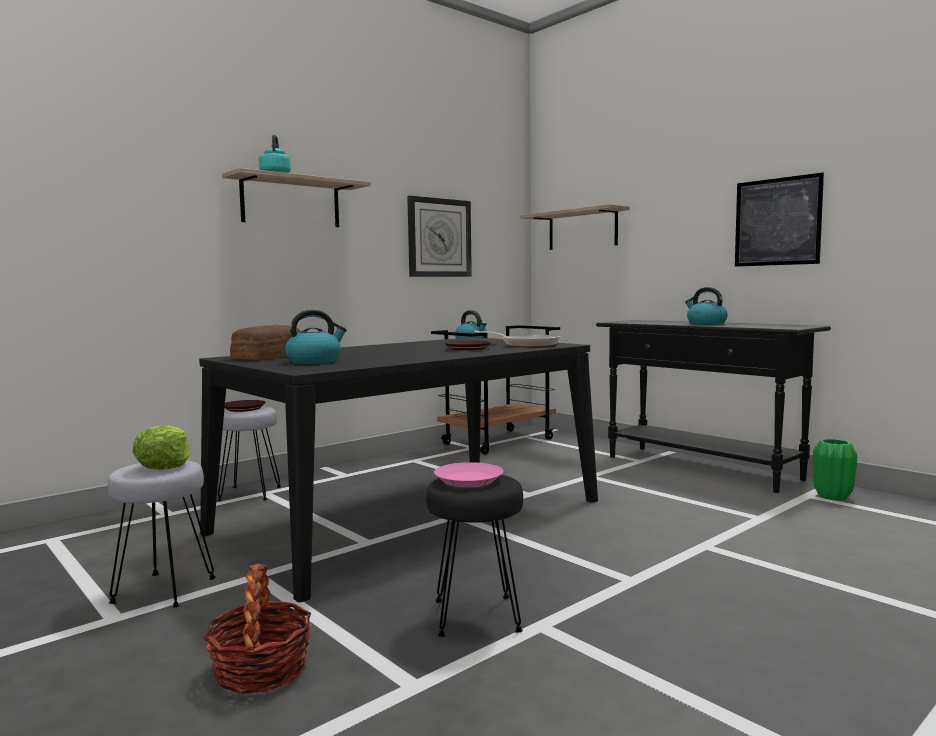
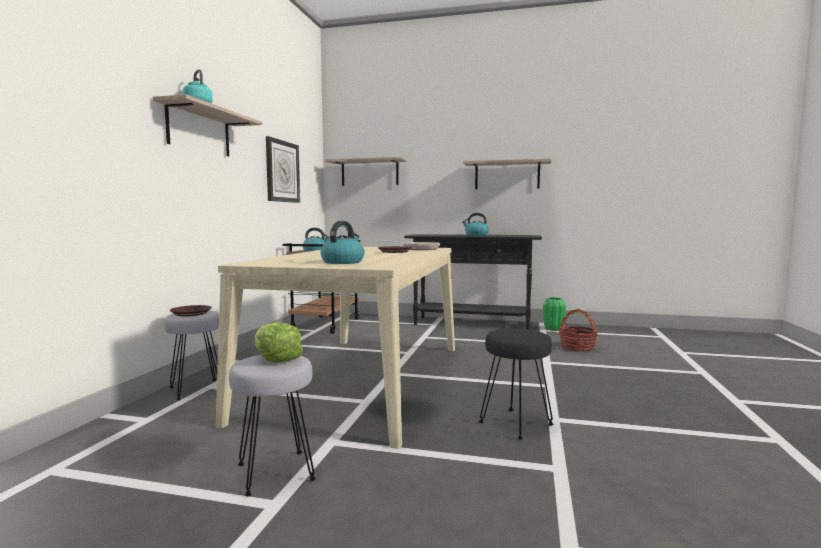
camera: 35 degrees left, 0 degrees up
(261, 669) = (461, 493): basket -> basket (577, 347)
(267, 356) = (276, 261): bread -> none
(411, 516) = (362, 379): black dining table -> beige dining table
(468, 480) = (514, 333): pink plate -> none
(777, 222) = (507, 175): picture -> shelf

